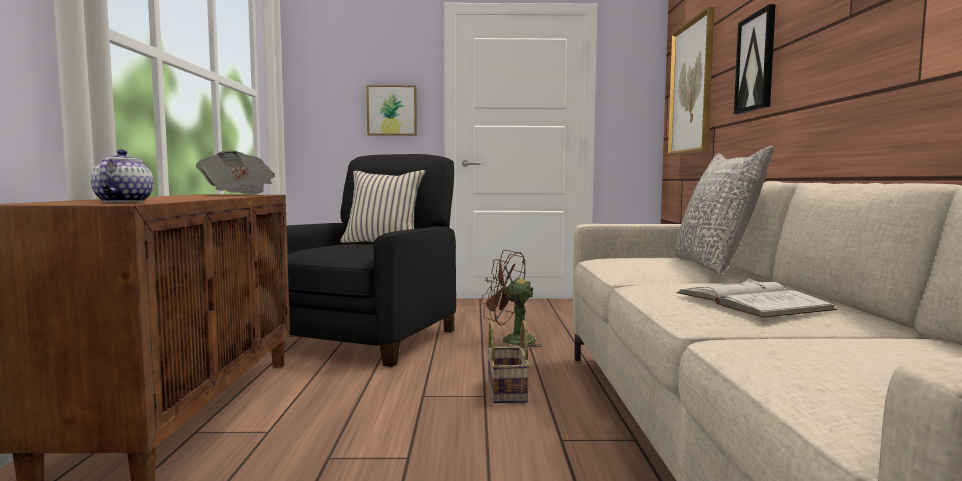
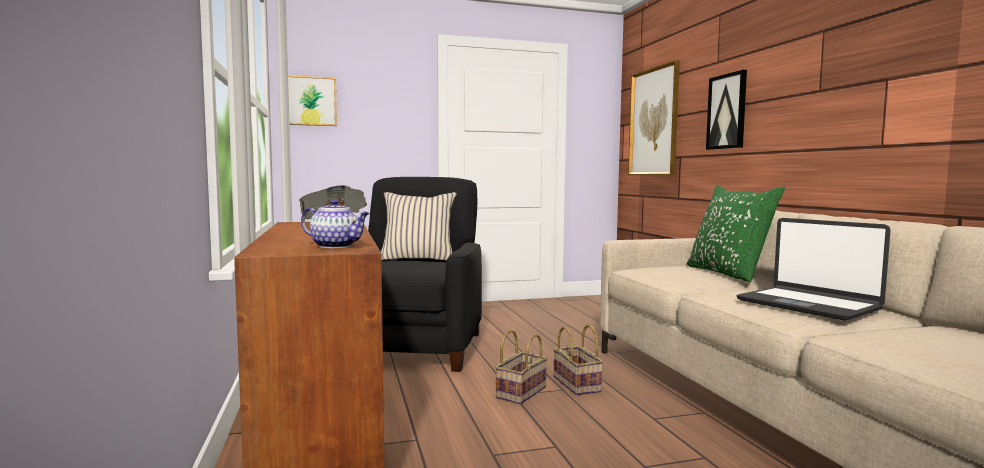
camera: 15 degrees left, 0 degrees up
(123, 202) = (336, 246): teapot -> teapot turned 135 degrees clockwise
(392, 111) = (389, 131): picture -> picture (311, 101)
(434, 393) = (521, 391): none -> basket
(511, 340) = (535, 340): brown fan -> none
(714, 266) = (728, 273): grey pillow -> green pillow
(751, 301) = (808, 305): white book -> laptop

